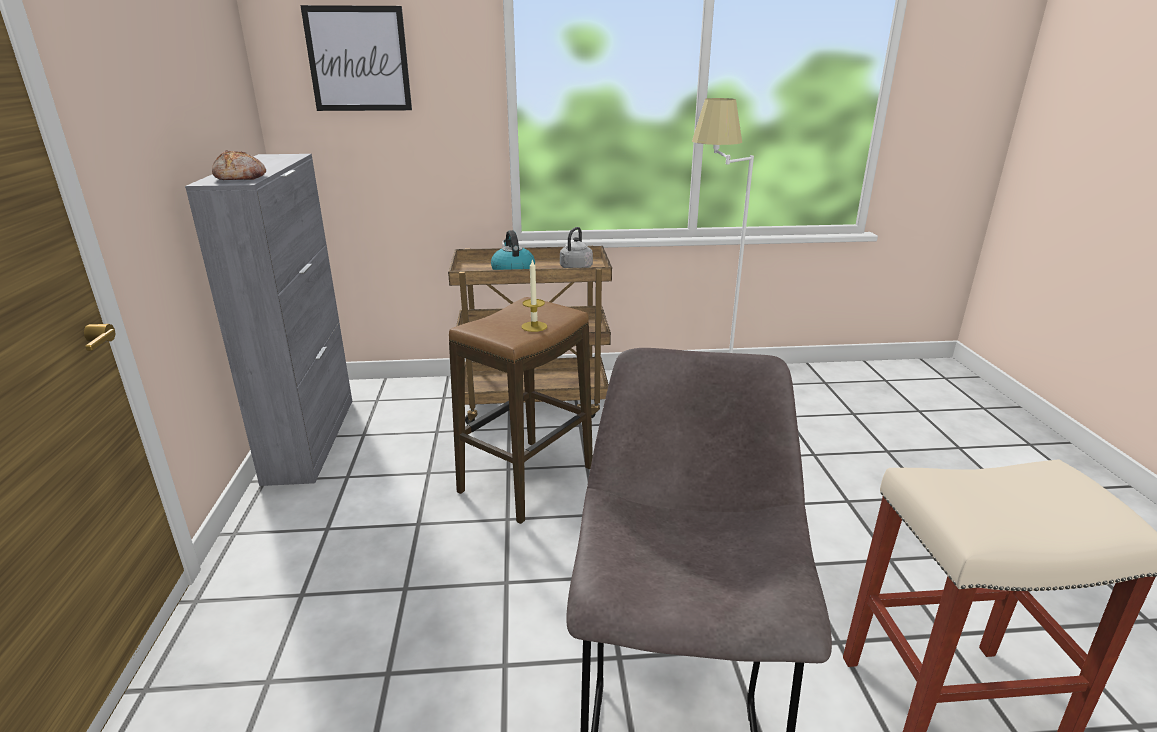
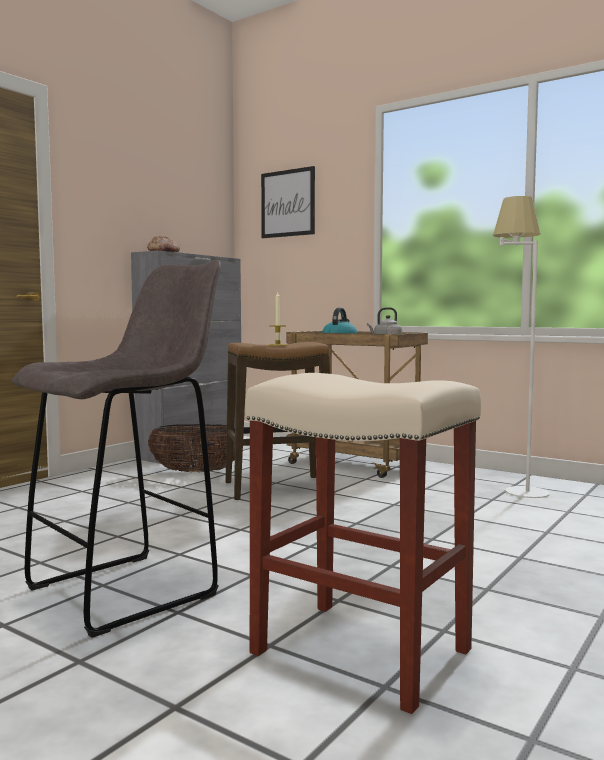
camera: 40 degrees right, 20 degrees down
(389, 484) = (196, 472): none -> basket

